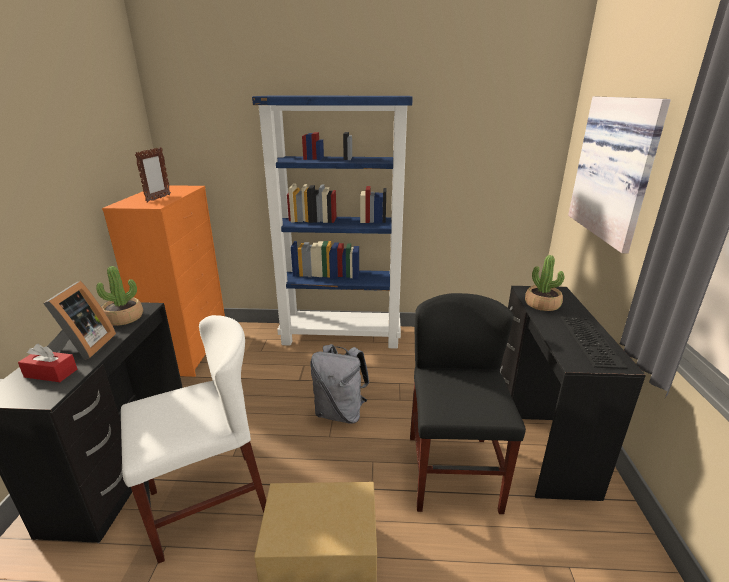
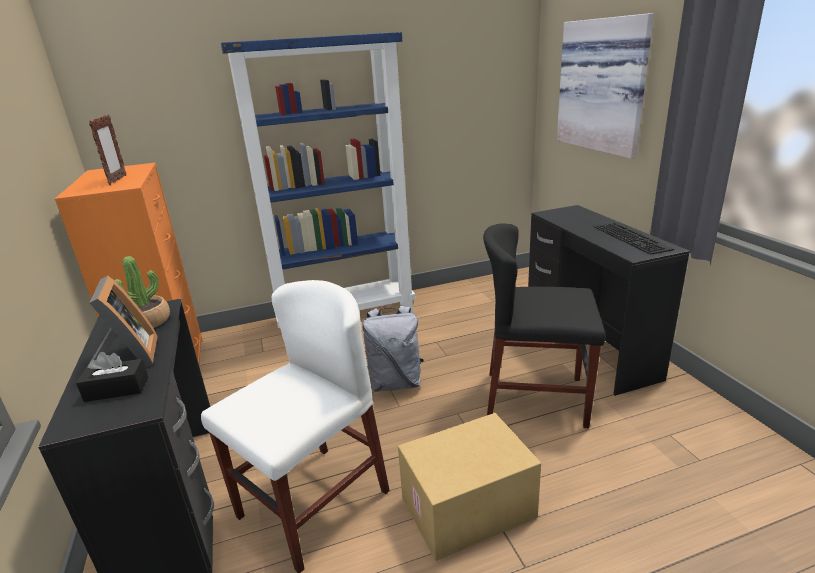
camera: 20 degrees left, 0 degrees up
(51, 373) = (117, 389): red tissue box -> black tissue box
(452, 472) = (535, 398): black chair -> black chair turned 60 degrees counterclockwise
(542, 304) = (570, 221): potted plant -> none

